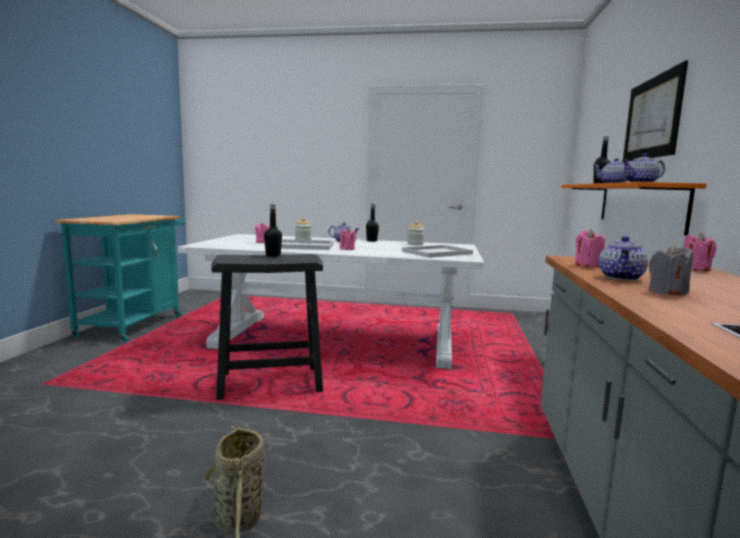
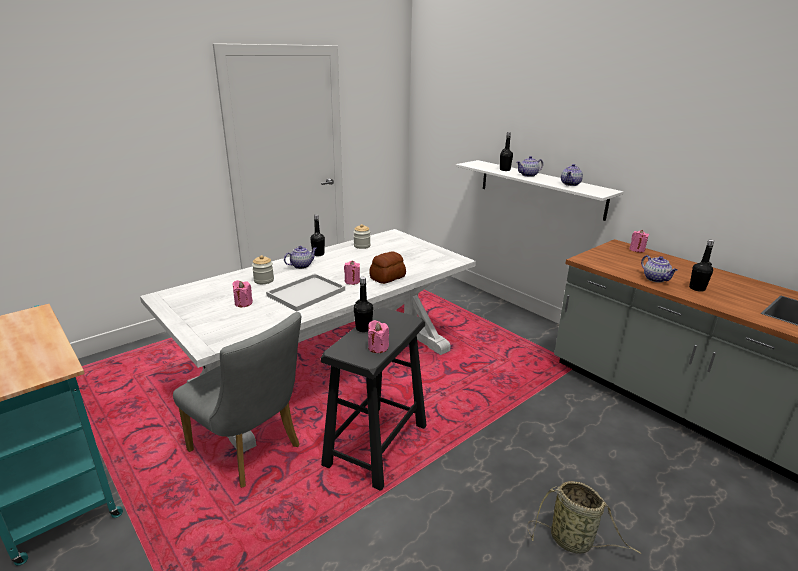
camera: 50 degrees left, 15 degrees up
(213, 350) = (250, 451): none -> grey chair
(375, 252) = (387, 277): none -> bread
(436, 253) = (419, 258): white tray -> none
(587, 265) = (612, 267): pink candle -> pink candle (378, 347)
(638, 205) = (540, 188): orange shelf -> white shelf
(652, 118) = (552, 126): picture -> none
(667, 292) = (697, 288): grey candle -> black bottle

